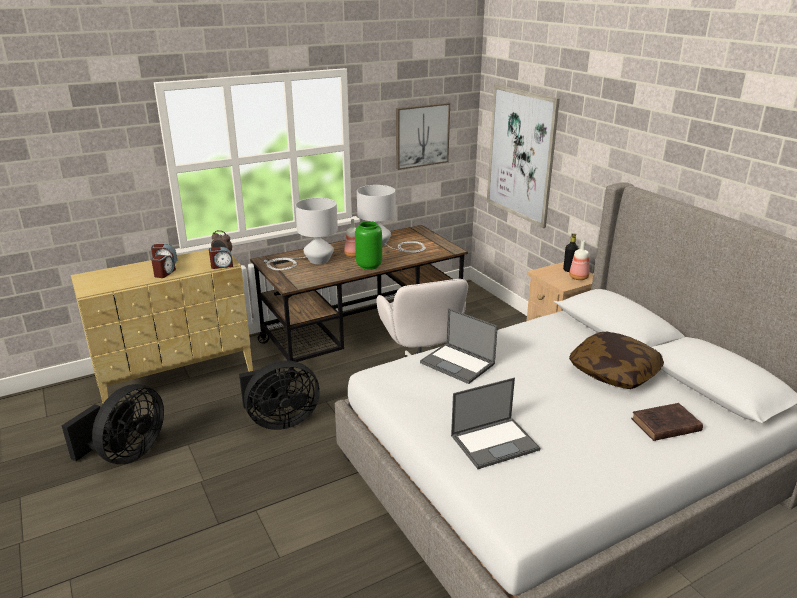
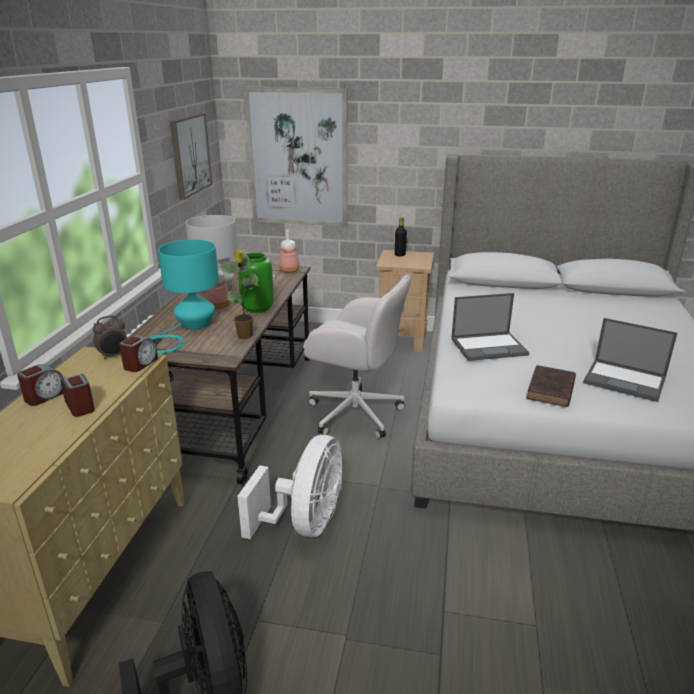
camera: 50 degrees left, 0 degrees up
(280, 421) = (305, 523): black fan -> white fan
(304, 262) = (183, 331): white table lamp -> turquoise table lamp
(324, 279) = (245, 336): none -> potted plant
(495, 442) = (625, 380): laptop -> laptop turned 105 degrees clockwise
(579, 277) = (417, 257): bottle -> bottle (289, 270)
(614, 372) = (564, 305): pillow -> none
(664, 425) = (650, 319): brown book -> brown book (550, 390)

